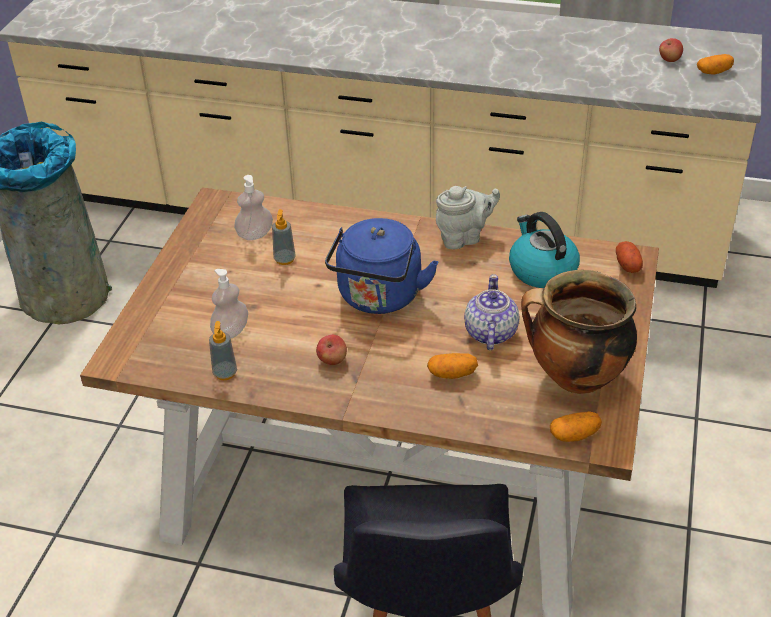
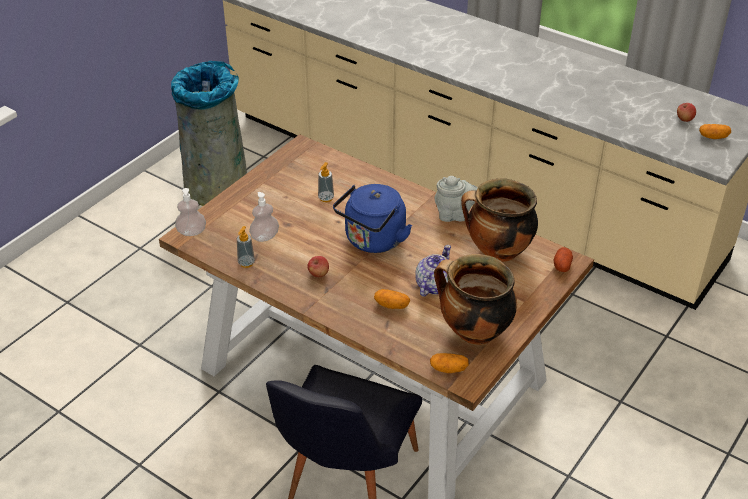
camera: 20 degrees right, 0 degrees up
(255, 234) = (316, 176): soap dispenser -> soap dispenser (191, 232)
(541, 270) = (497, 252): kettle -> cooking pot

